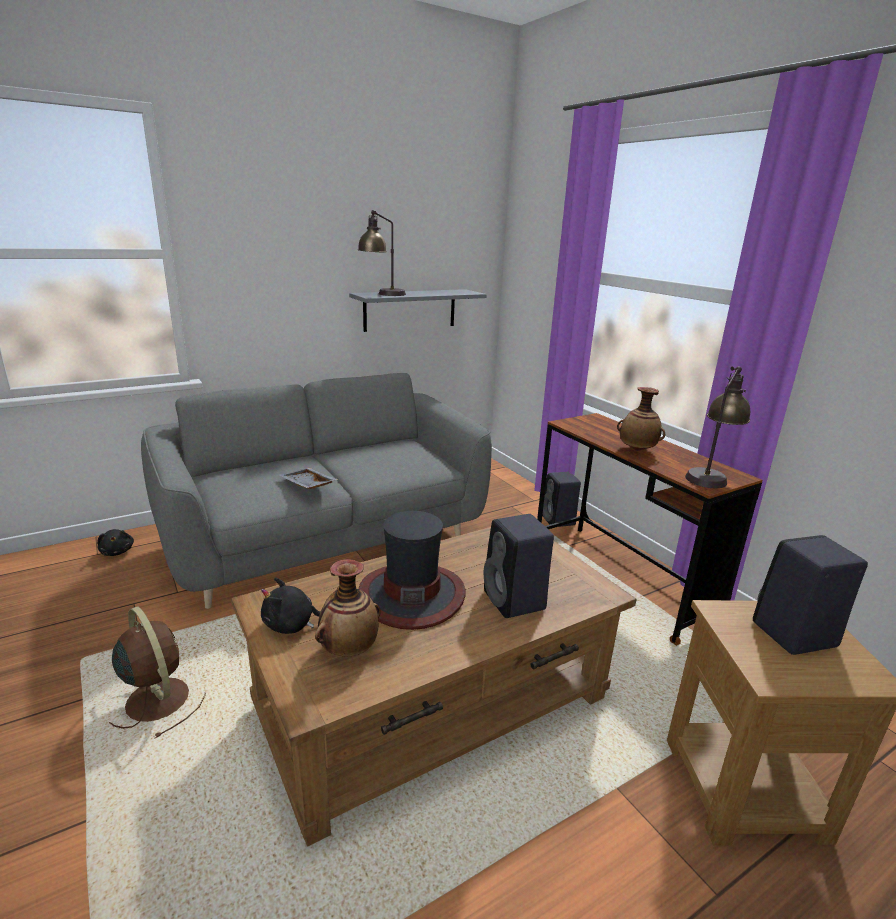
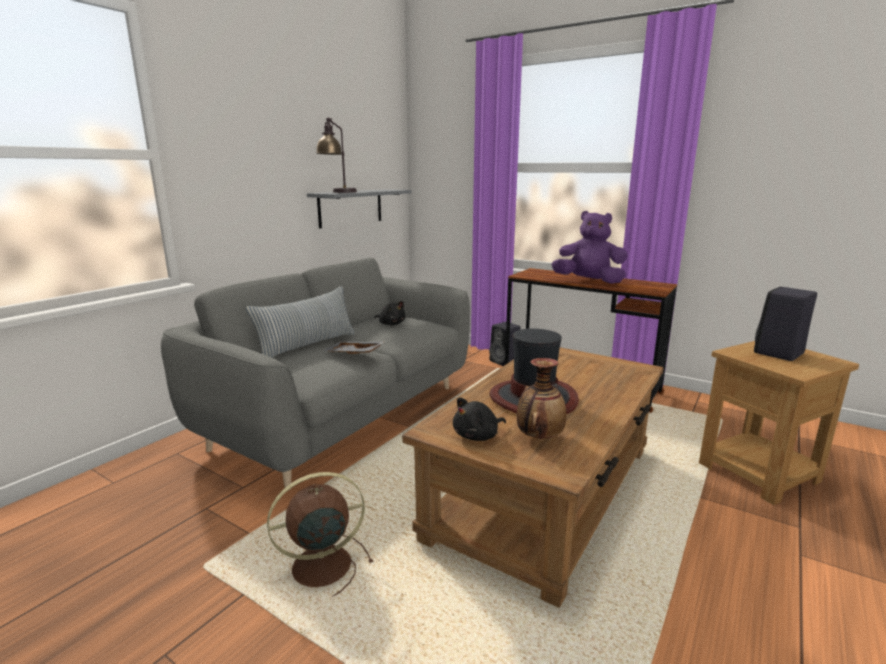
camera: 25 degrees left, 5 degrees down
(117, 551) = (135, 474): black plush toy -> black plush toy (391, 324)
(156, 698) = (318, 567): brown fan -> brown fan turned 45 degrees counterclockwise
(284, 463) = (307, 345): none -> pillow
(515, 601) = (601, 385): black speaker -> none
(637, 450) = (589, 281): vase -> purple plush toy
(710, 475) = (649, 286): table lamp -> none

